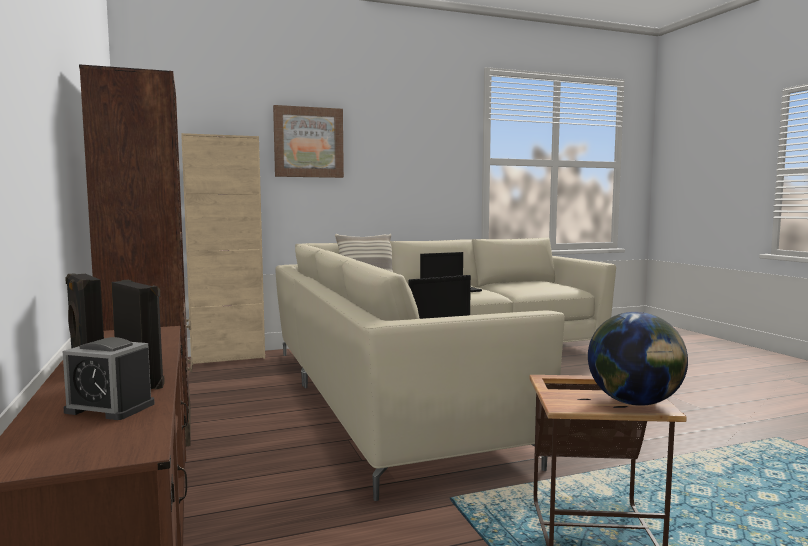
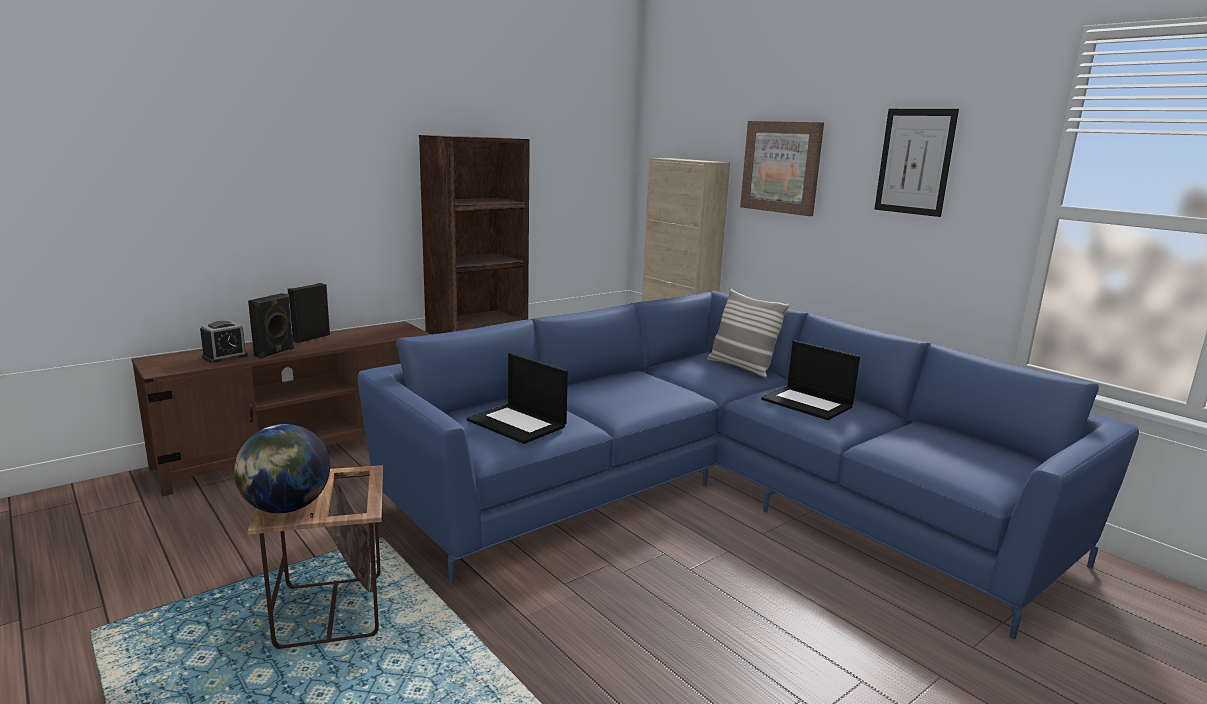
camera: 70 degrees right, 10 degrees up
(110, 408) = (225, 356): alarm clock -> alarm clock turned 135 degrees counterclockwise
(411, 136) = (915, 161): none -> picture
(432, 375) = (713, 493): beige sofa -> blue sofa

